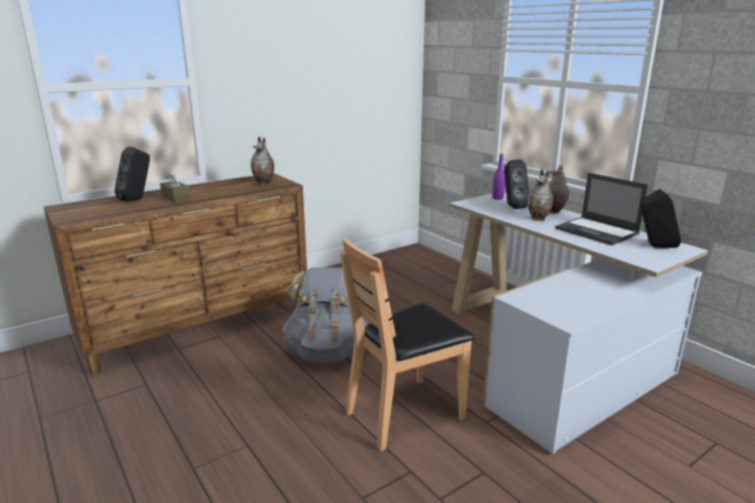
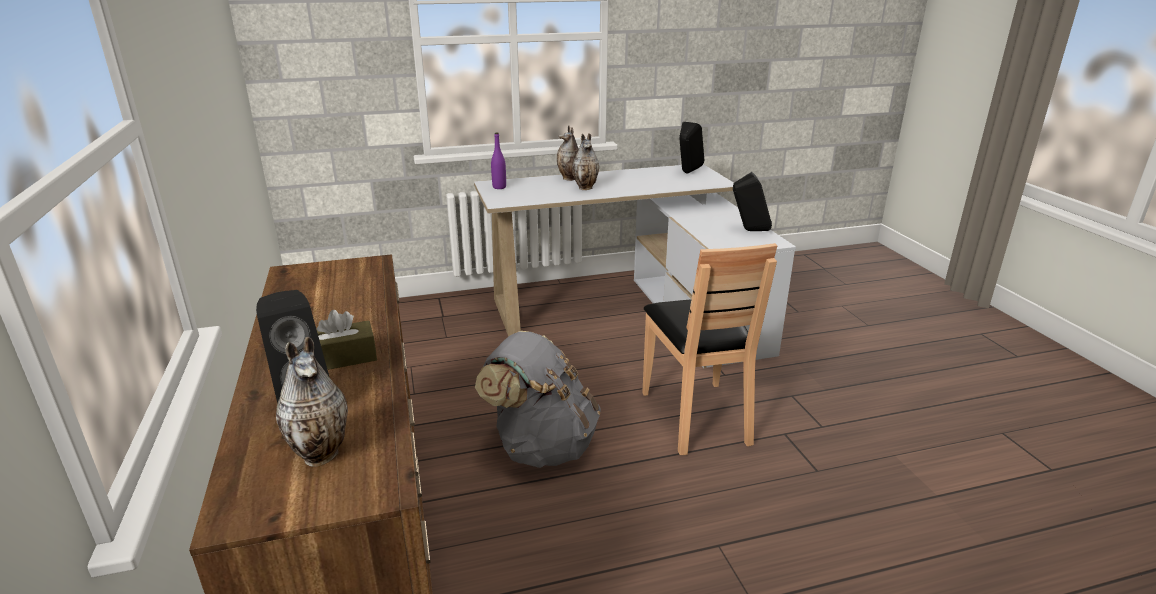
camera: 70 degrees left, 5 degrees up
(264, 184) = (345, 278): vase -> vase (322, 453)
(512, 207) = (536, 188): black speaker -> black speaker (749, 230)
(597, 231) = (638, 178): laptop -> none

